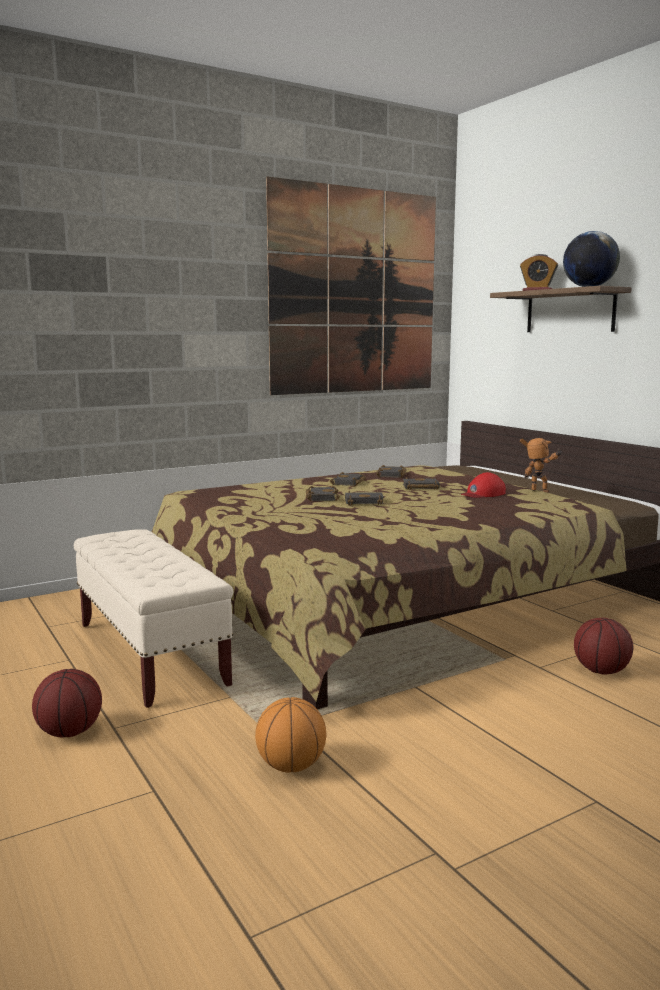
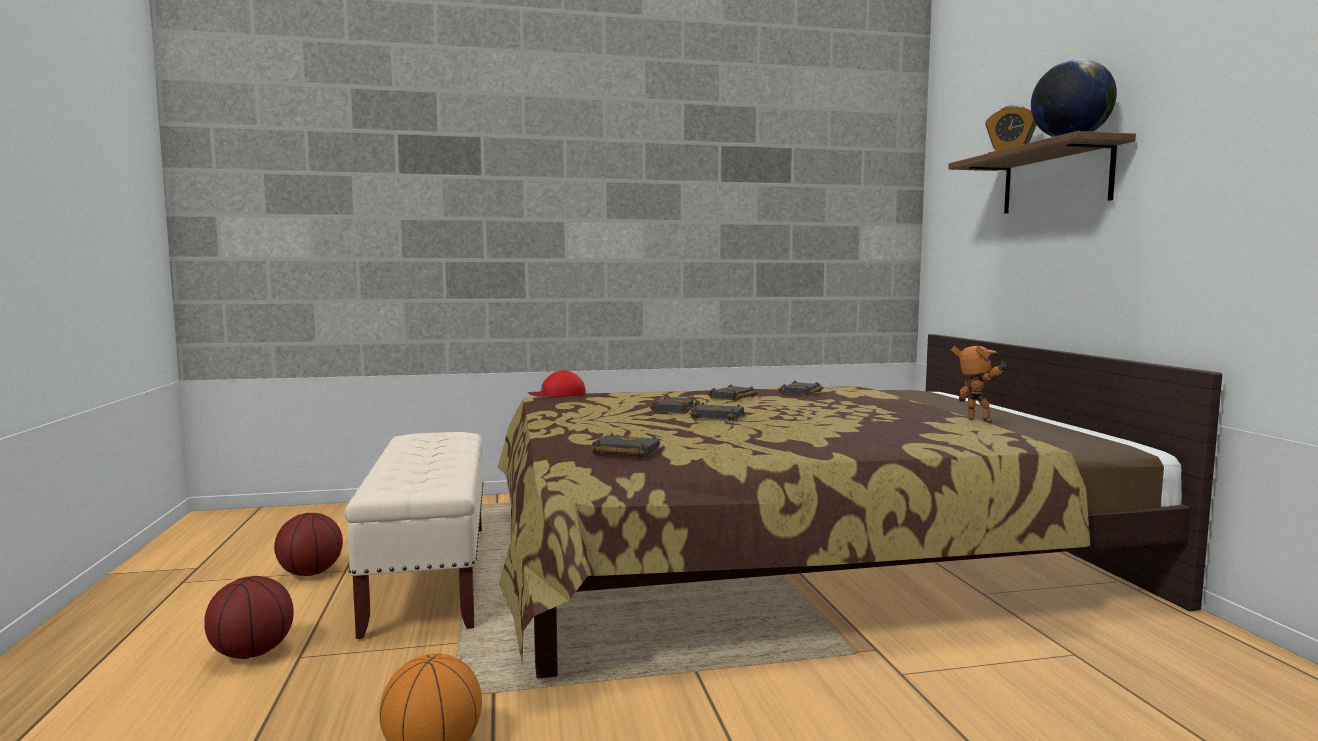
camera: 20 degrees right, 5 degrees down
(355, 292) = (785, 174): picture -> none
(420, 487) = (814, 407): black book -> black book (624, 452)
(483, 494) = (890, 419): red cap -> red cap (558, 394)
(601, 671) = (998, 698): basketball -> basketball (311, 573)

